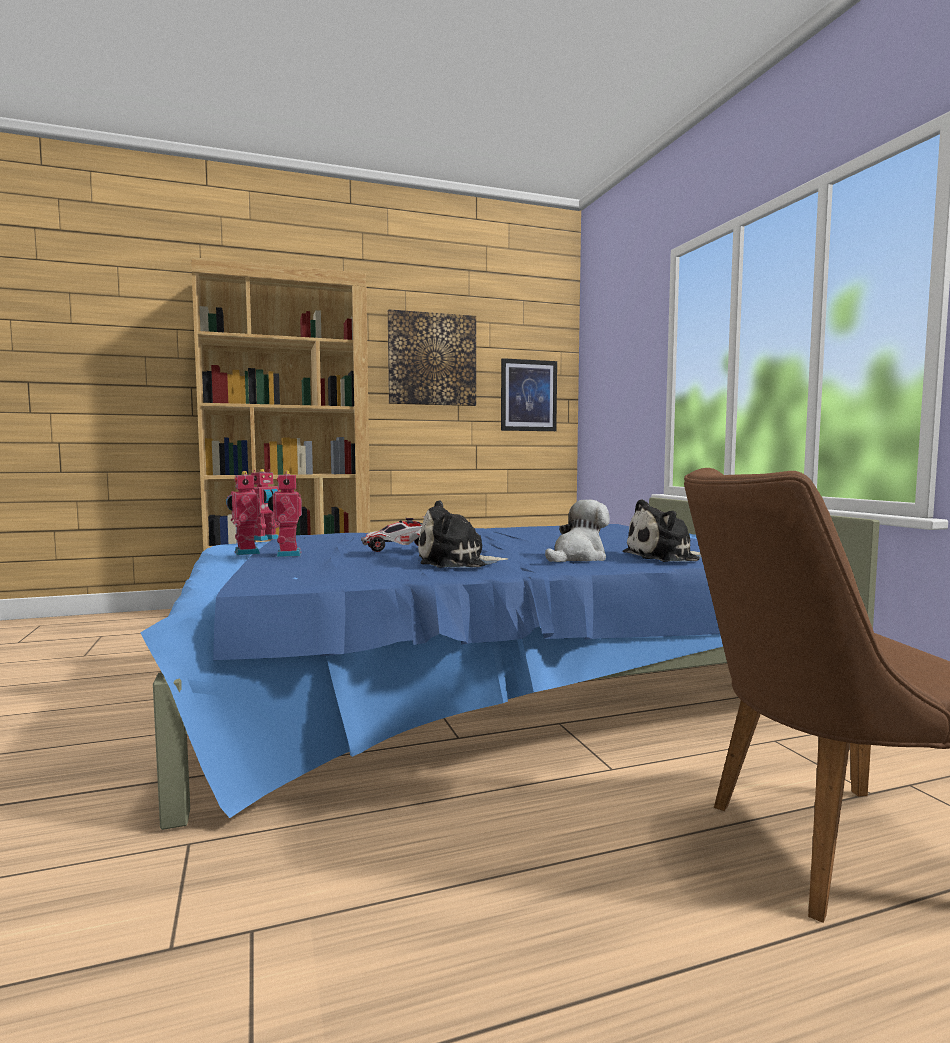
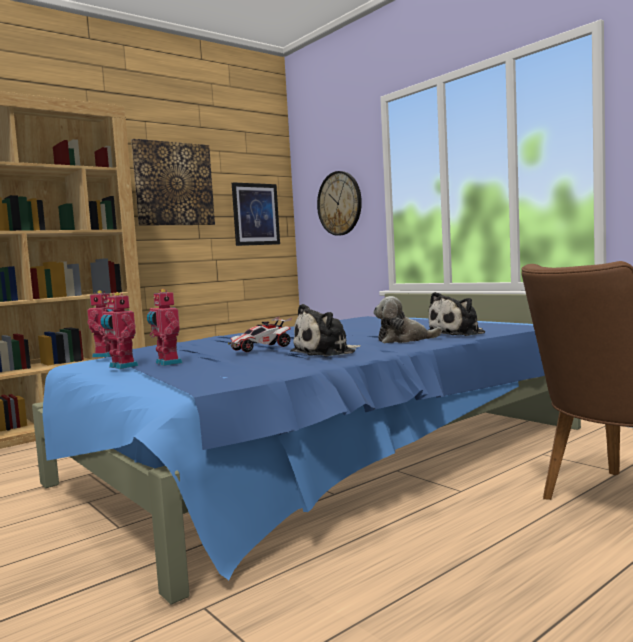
camera: 20 degrees left, 0 degrees up
(578, 558) = (404, 340): plush toy -> plush toy turned 120 degrees counterclockwise
(621, 384) = (339, 203): none -> wall clock

